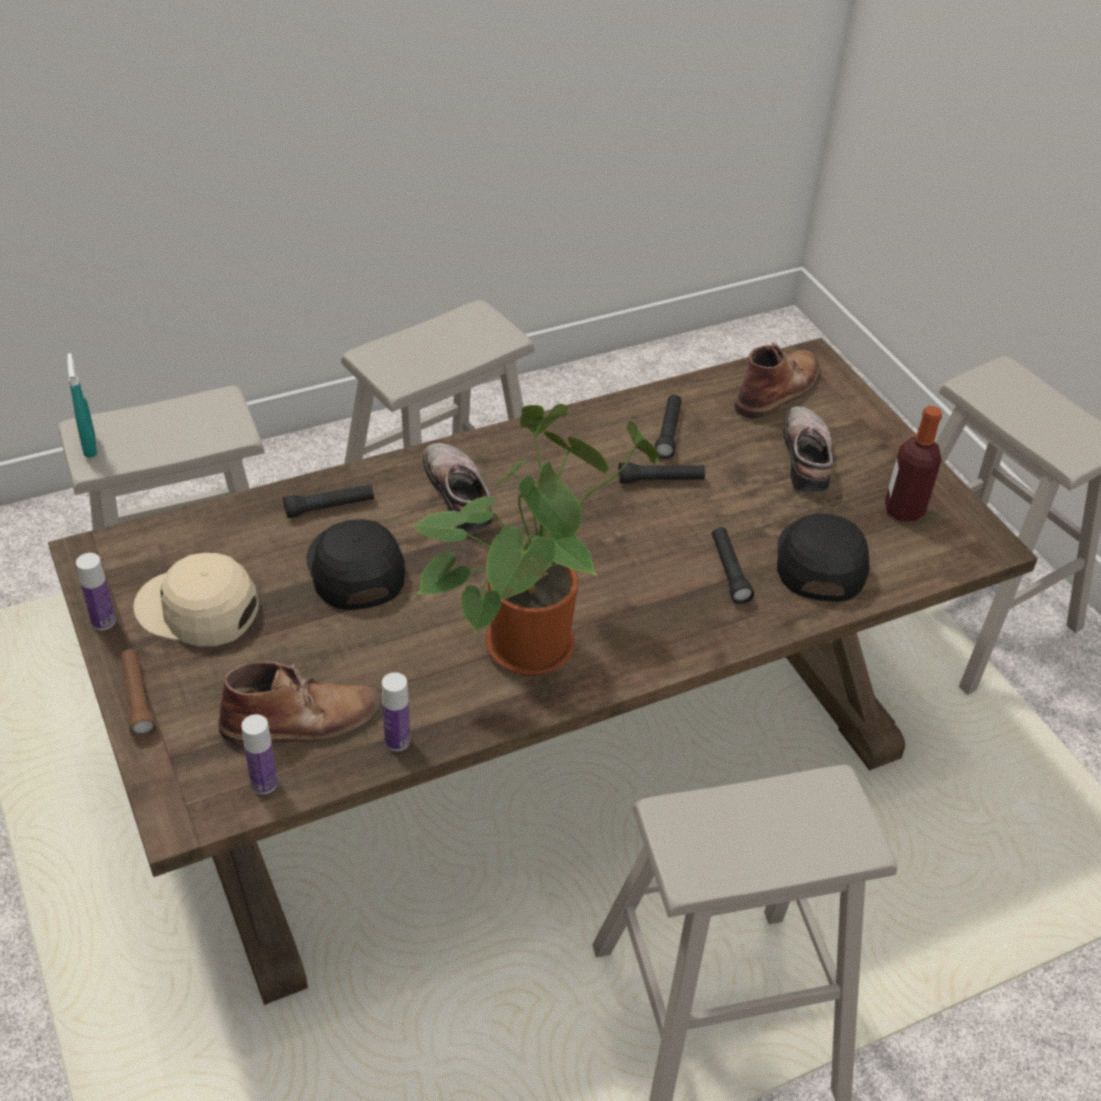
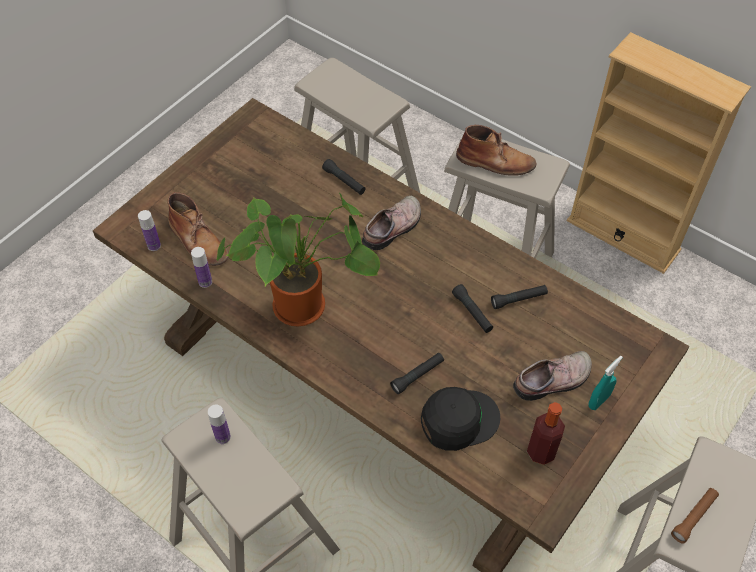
camera: 65 degrees right, 10 degrees up
(90, 446) = (322, 76): turquoise spray bottle -> turquoise spray bottle (598, 401)
(103, 621) = (215, 142): bottle -> bottle (223, 437)
(138, 699) = (177, 178): brown flashlight -> brown flashlight (694, 517)
(198, 609) = (243, 169): beige cap -> none
(355, 569) = (307, 212): black cap -> none
(484, 405) = (623, 235): none -> beige bookcase
(778, 389) = (610, 341): brown boot -> brown boot (496, 162)

